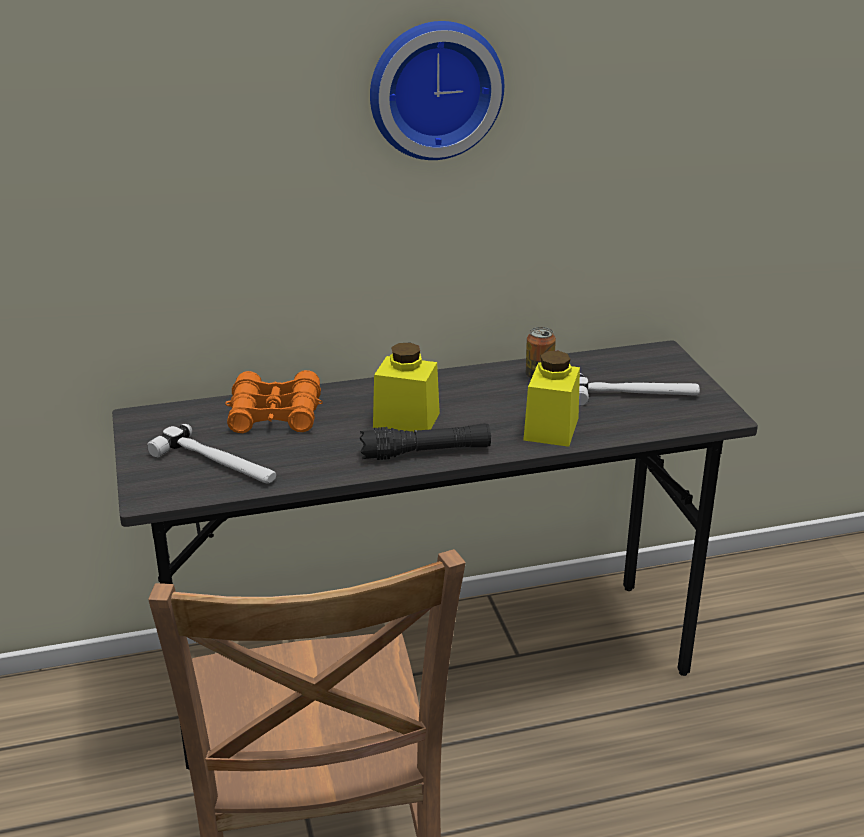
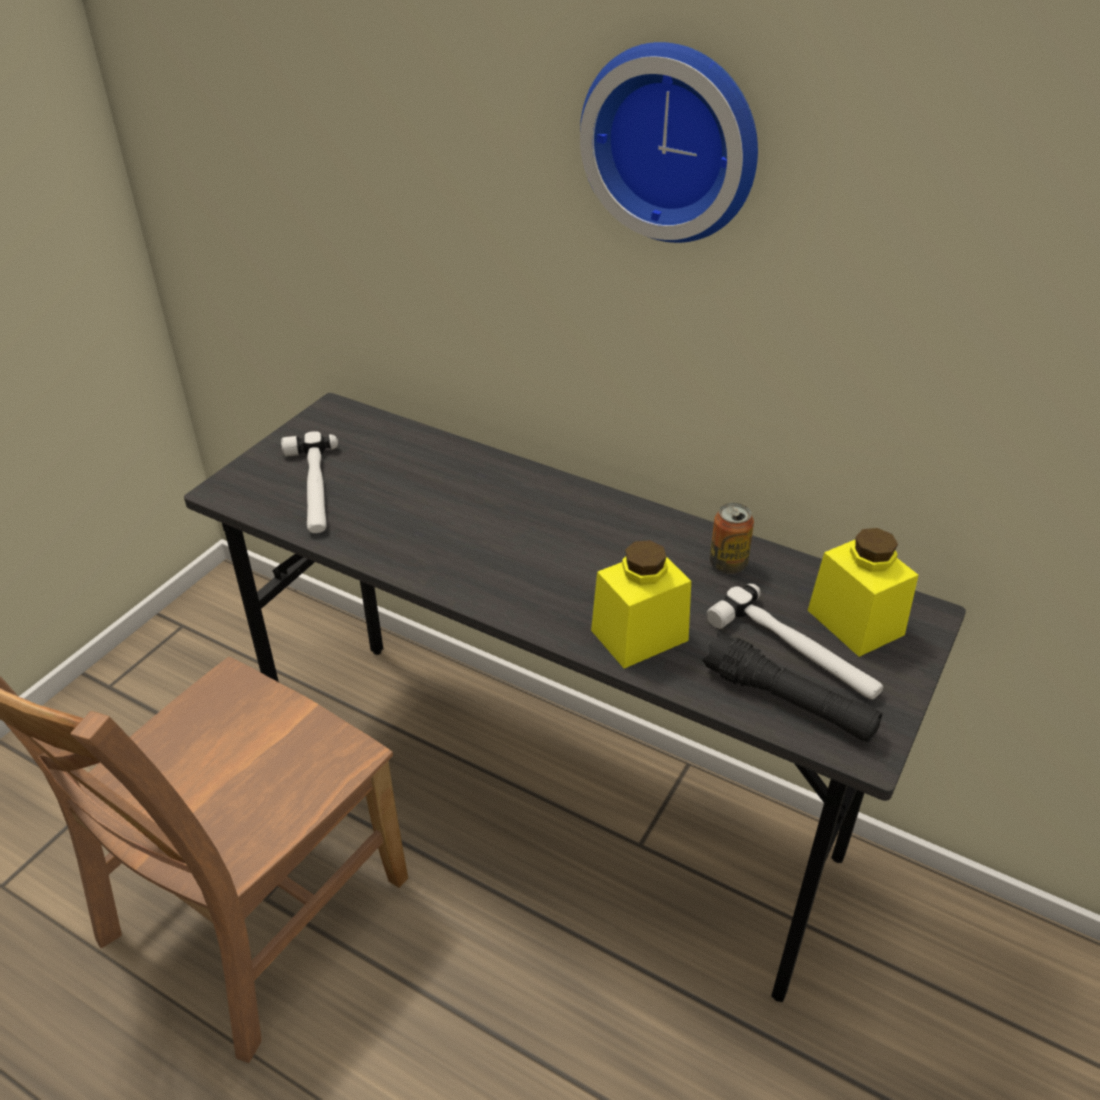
camera: 45 degrees right, 10 degrees up
(275, 414) = (428, 466): orange binoculars -> none
(406, 420) = (522, 538): yellow jar -> yellow jar (855, 622)
(426, 452) = (483, 584): black flashlight -> black flashlight (788, 701)

